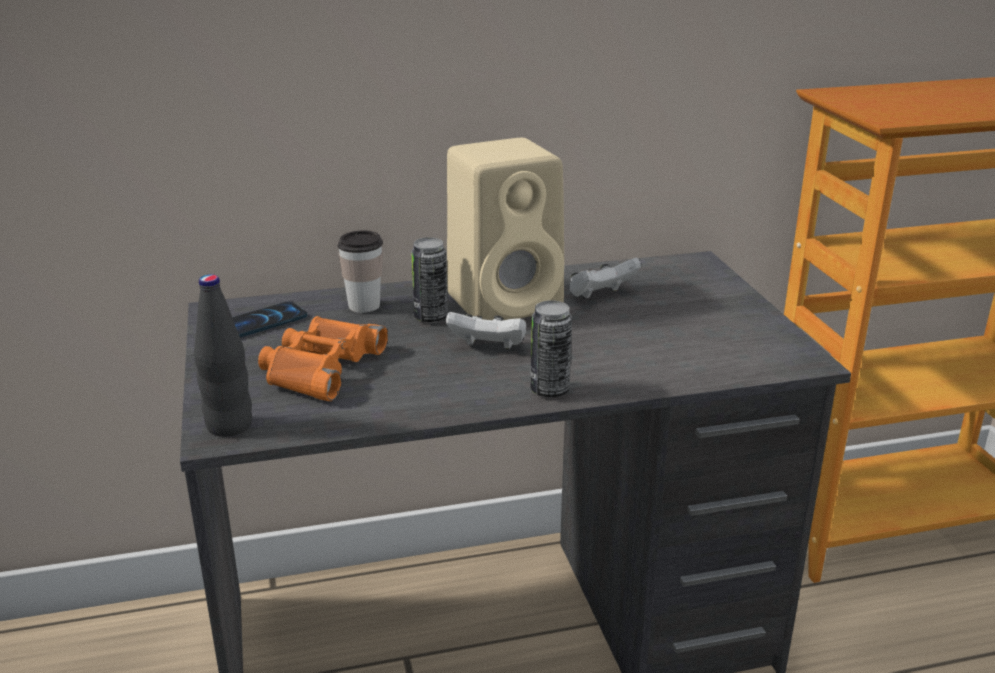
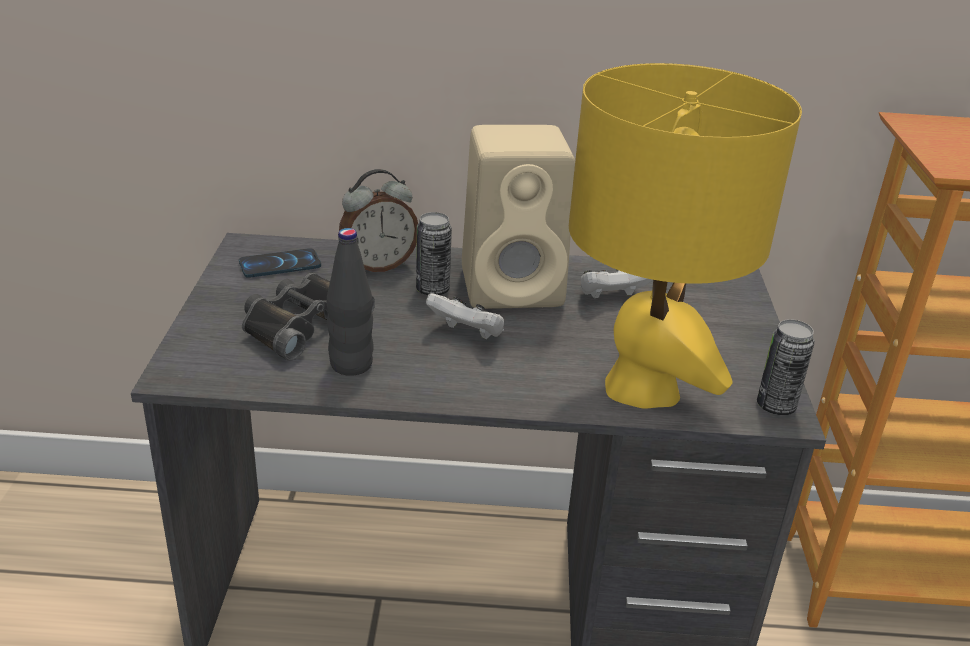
camera: 15 degrees right, 5 degrees up
(229, 426) = (190, 366): black bottle -> black bottle (351, 365)
(319, 368) = (301, 323): orange binoculars -> black binoculars
(364, 306) = (378, 265): cup -> alarm clock
(549, 390) = (499, 393): can -> can (775, 406)
(674, 362) = (642, 388): none -> yellow table lamp

